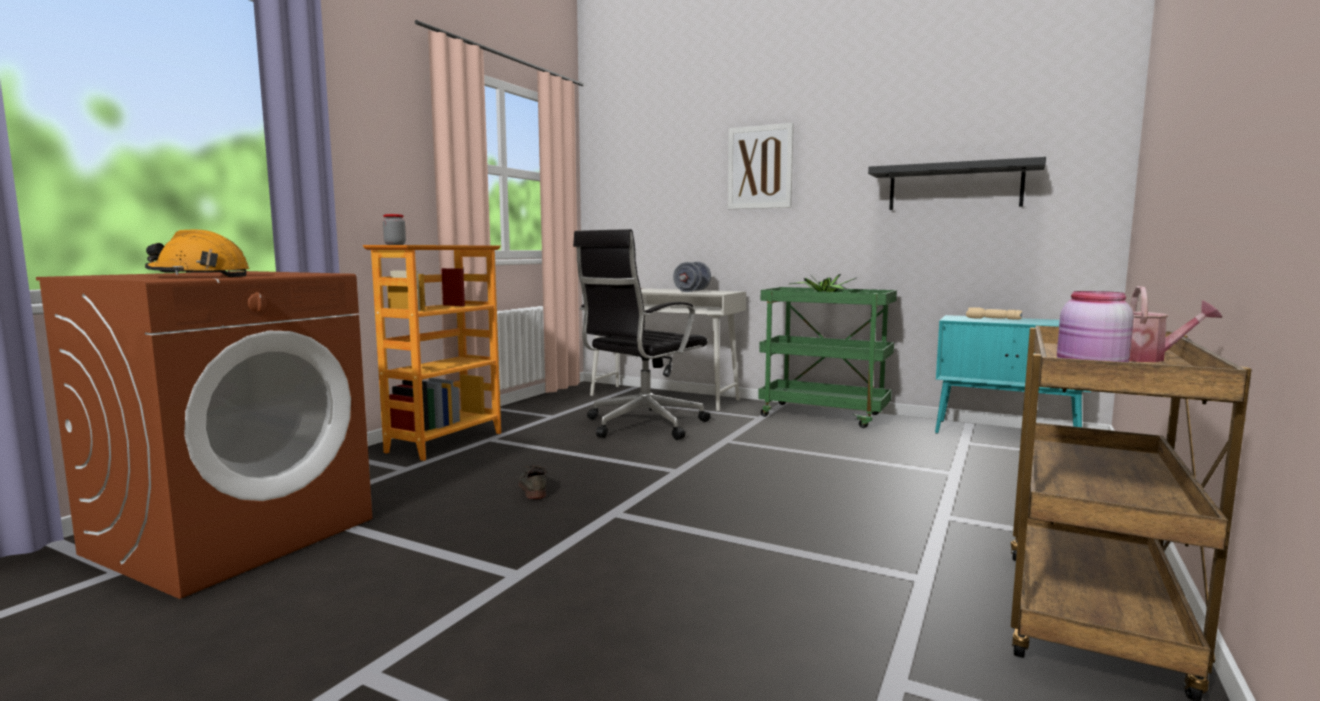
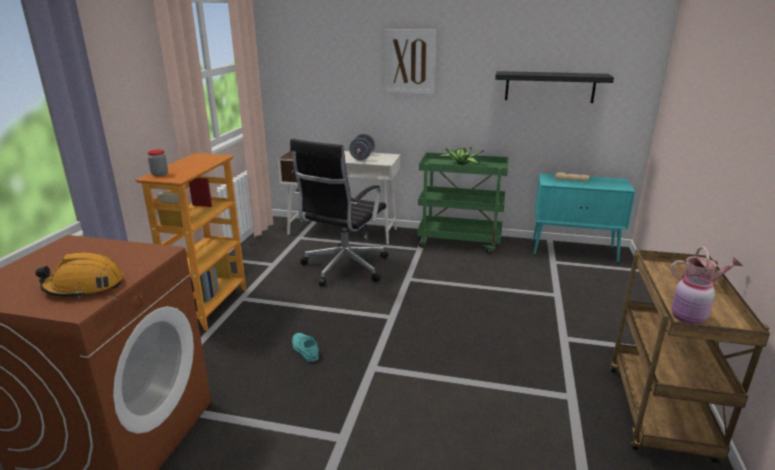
camera: 15 degrees left, 15 degrees up
(533, 487) = (304, 349): grey shoe -> turquoise shoe

